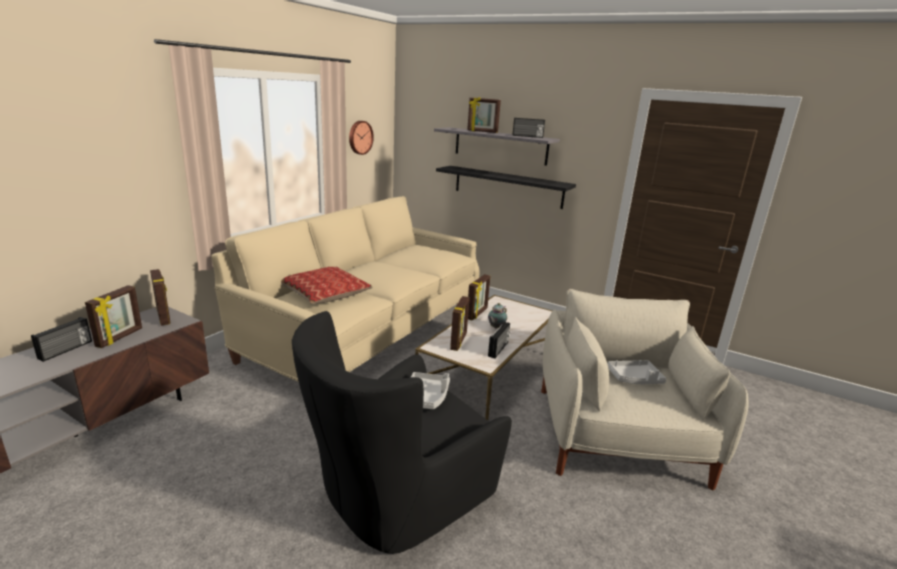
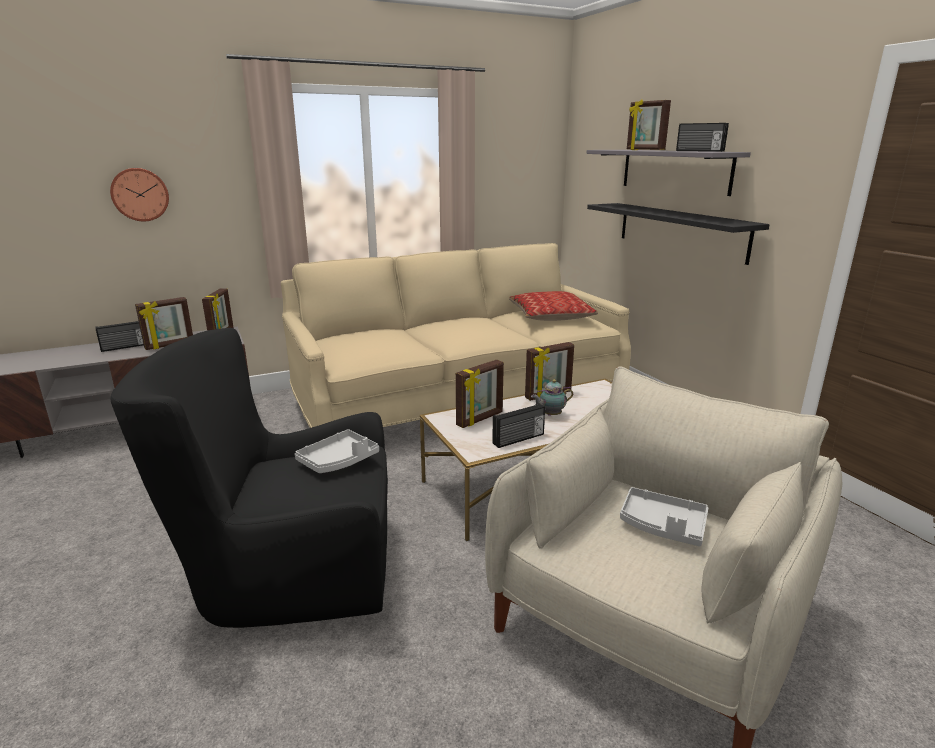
camera: 35 degrees right, 0 degrees up
(325, 293) = (376, 338): pillow -> pillow (551, 315)
(360, 137) = (506, 167): wall clock -> wall clock (140, 194)

